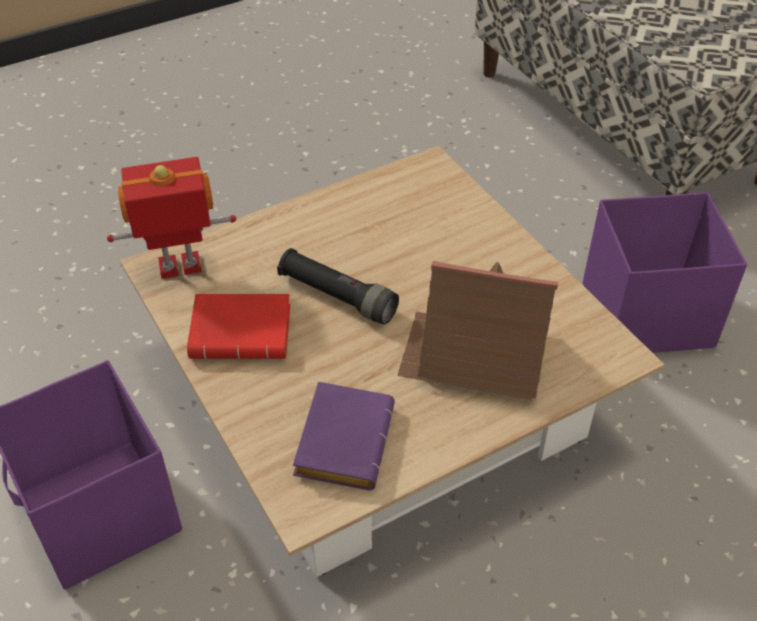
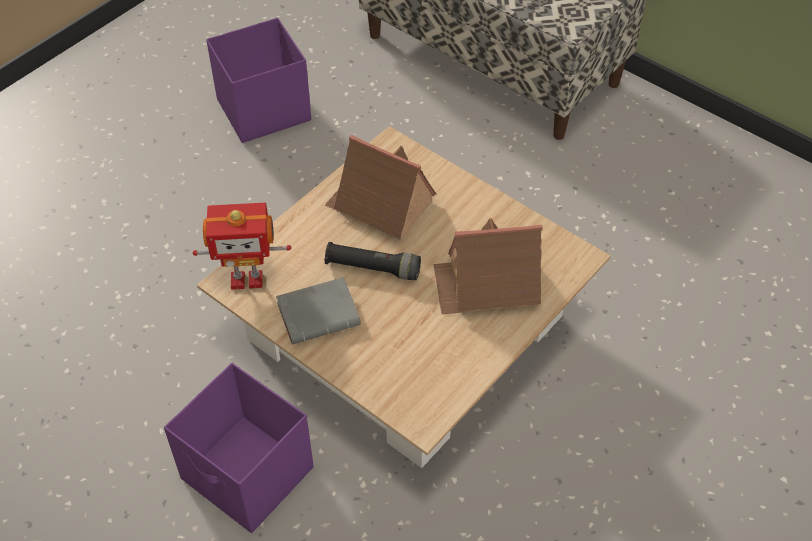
camera: 20 degrees left, 5 degrees up
(180, 268) = (247, 278): toy robot -> toy robot turned 150 degrees counterclockwise
(244, 332) = (320, 313): red book -> grey book
(342, 439) = (425, 369): purple book -> none
(384, 227) = (380, 205): none -> toy house
(644, 315) = (567, 214): purple storage box -> purple storage box (262, 110)

